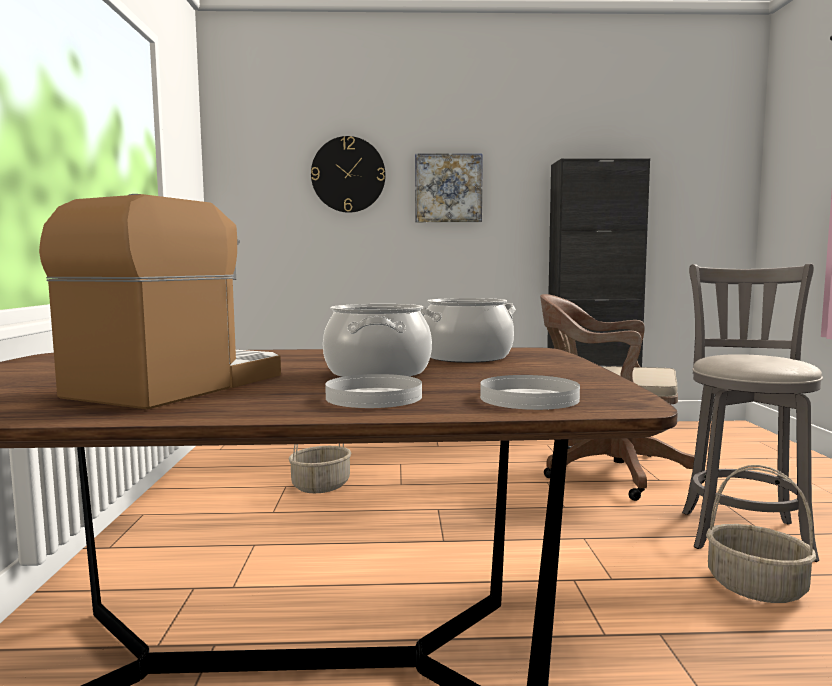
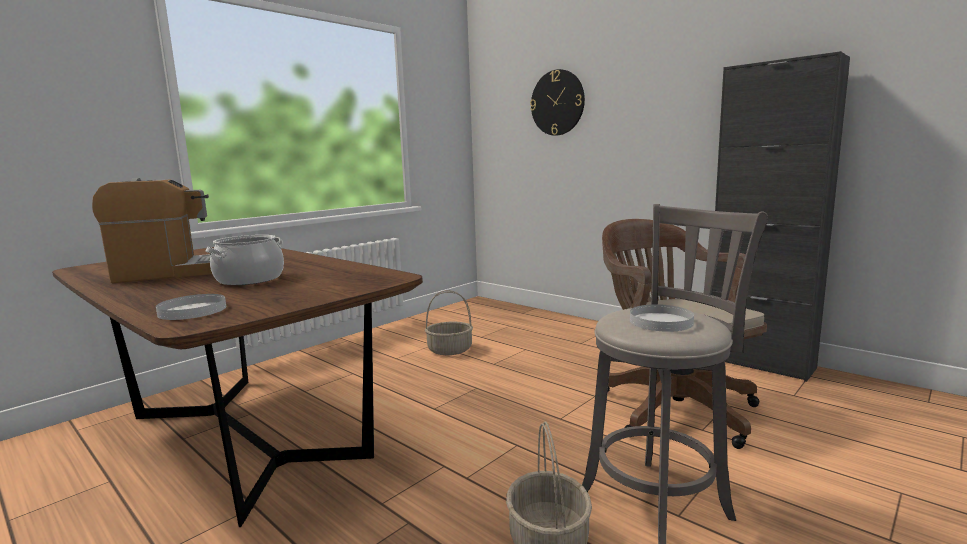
camera: 45 degrees right, 5 degrees up
(373, 397) = (170, 294): white plate -> white plate (660, 321)
(448, 188) = (636, 107): picture -> none
(466, 357) = (336, 276): cooking pot -> none

